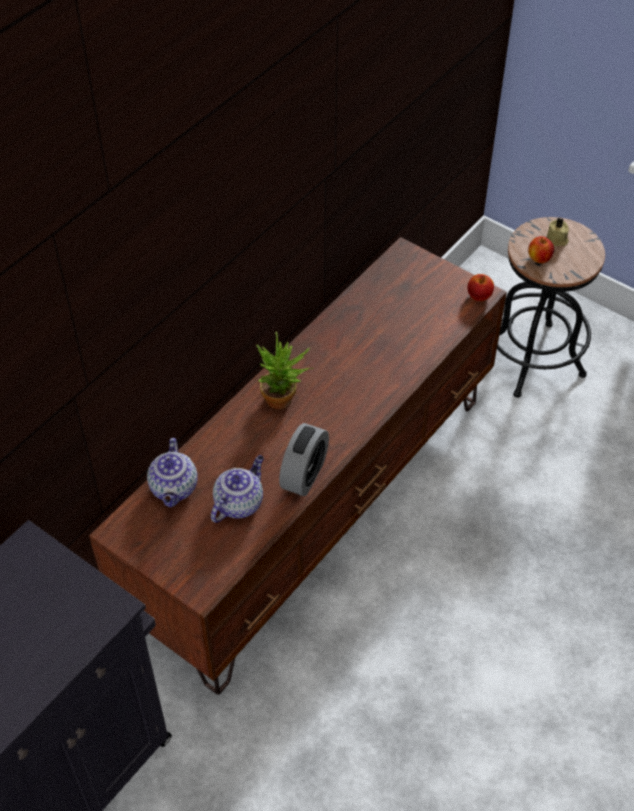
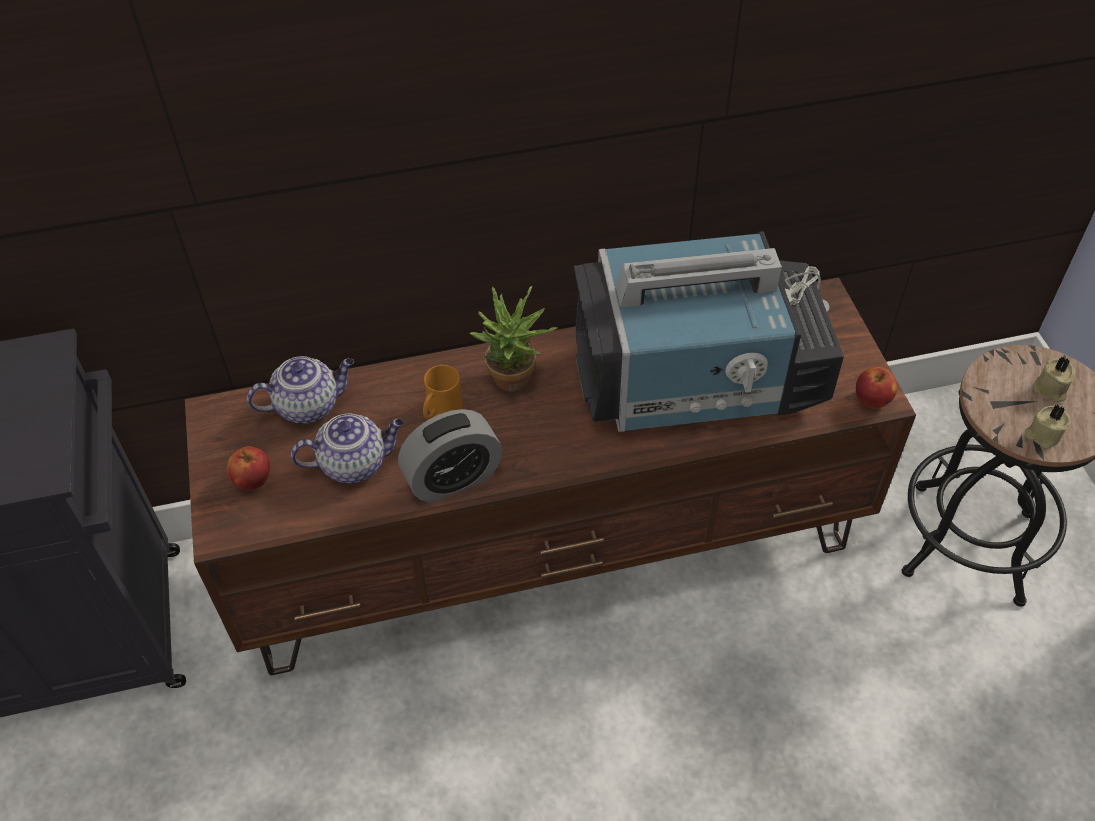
camera: 40 degrees right, 0 degrees up
(174, 489) = (309, 405): teapot -> teapot turned 150 degrees counterclockwise
(257, 443) = (441, 411): none -> orange mug
(382, 336) = (700, 378): none -> television
(539, 259) = (1002, 399): apple -> apple (253, 480)
(573, 266) = (1042, 435): none -> beige candle

